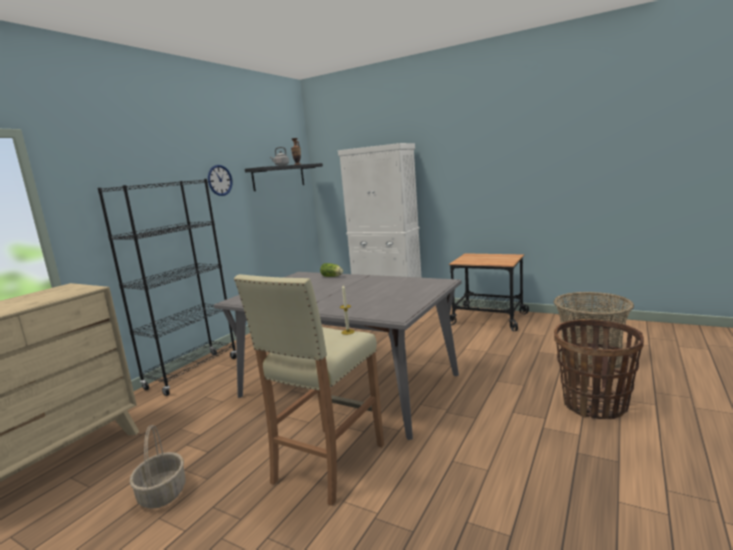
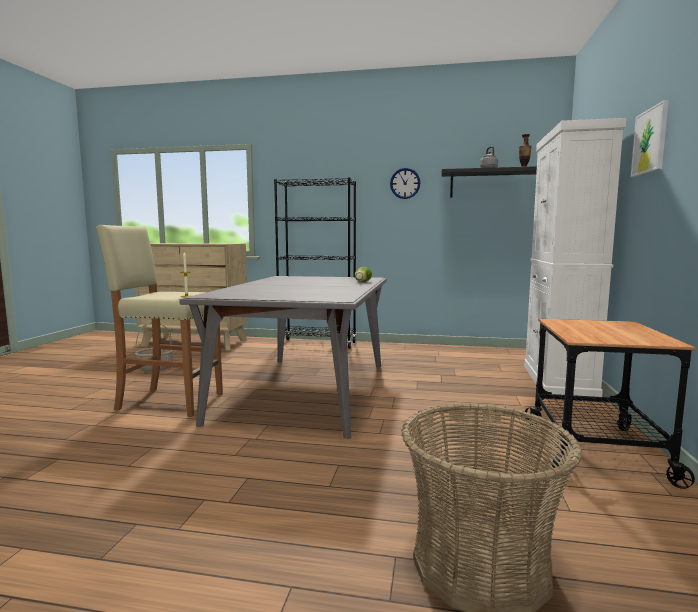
camera: 70 degrees right, 5 degrees down
(442, 159) = (650, 141): none -> picture
(595, 404) = (267, 551): basket -> none

